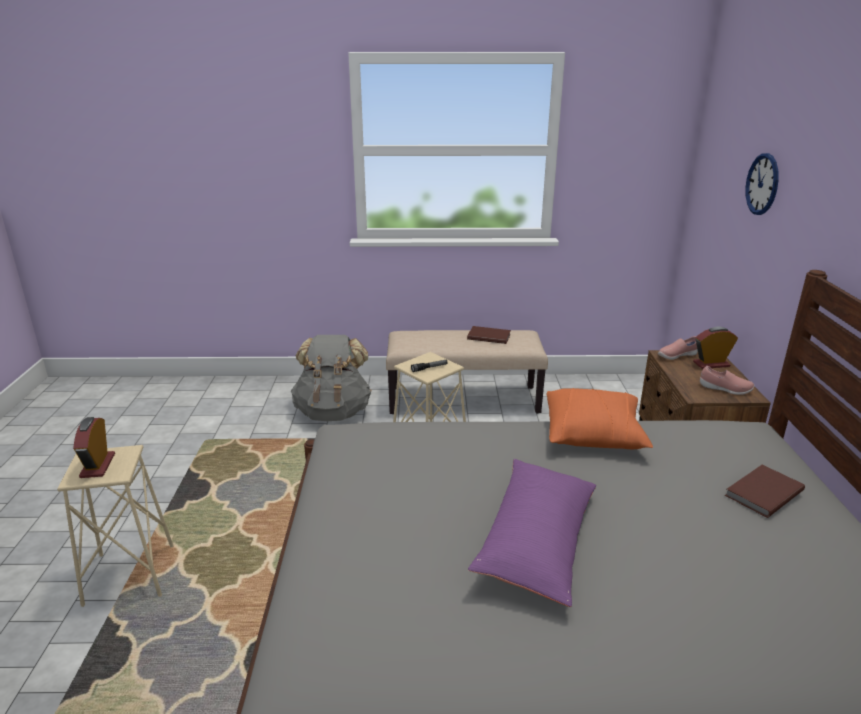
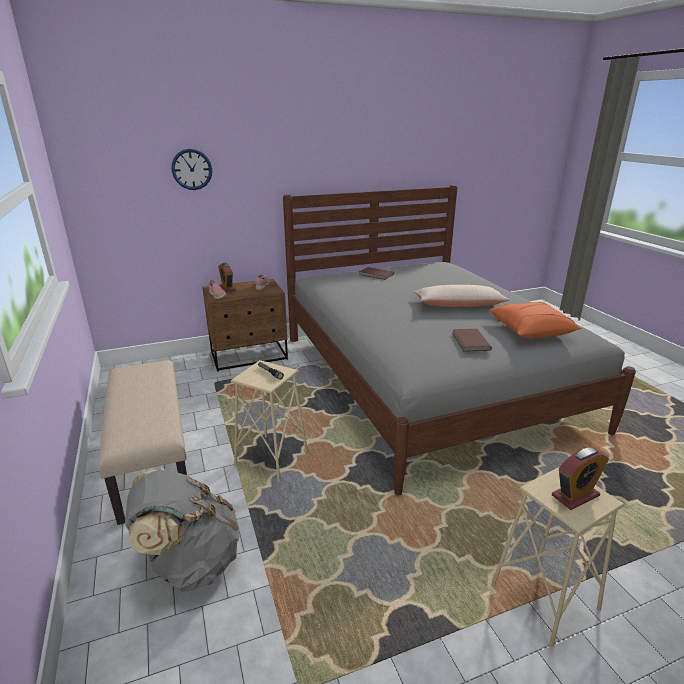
camera: 110 degrees left, 0 degrees up
(488, 336) = (135, 385): brown book -> brown book (469, 342)
(537, 541) = (458, 305): purple pillow -> beige pillow
(593, 434) = (353, 302): orange pillow -> orange pillow (530, 330)

